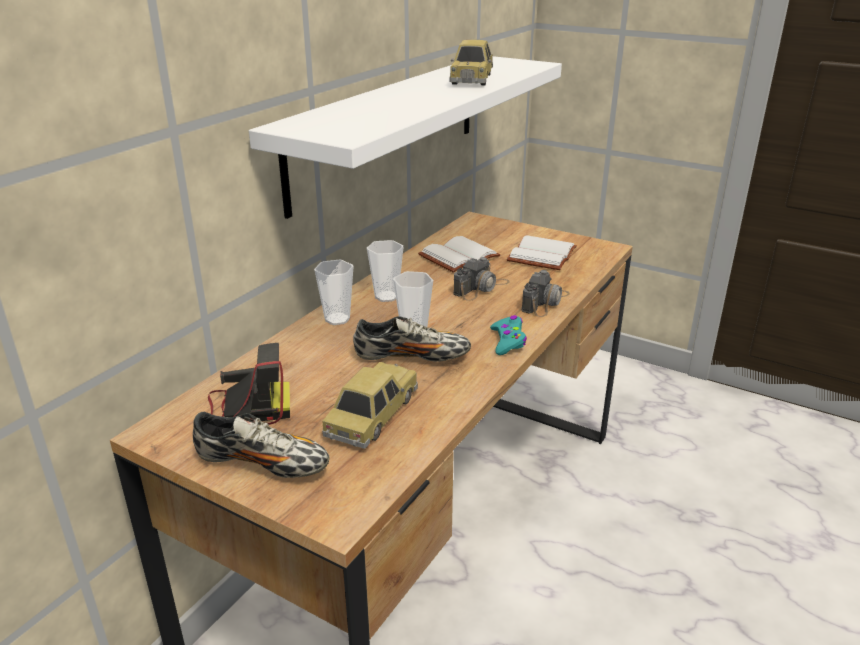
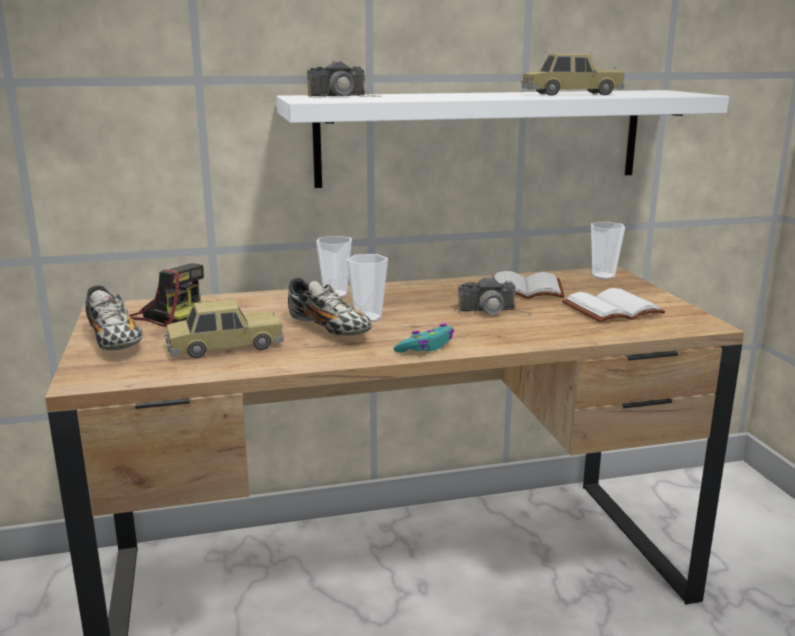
camera: 45 degrees right, 10 degrees down
(386, 296) = (402, 294): cup -> cup (603, 276)
(471, 79) = (571, 94): toy car -> toy car turned 150 degrees counterclockwise
(545, 302) = (528, 337): camera -> camera (344, 96)

